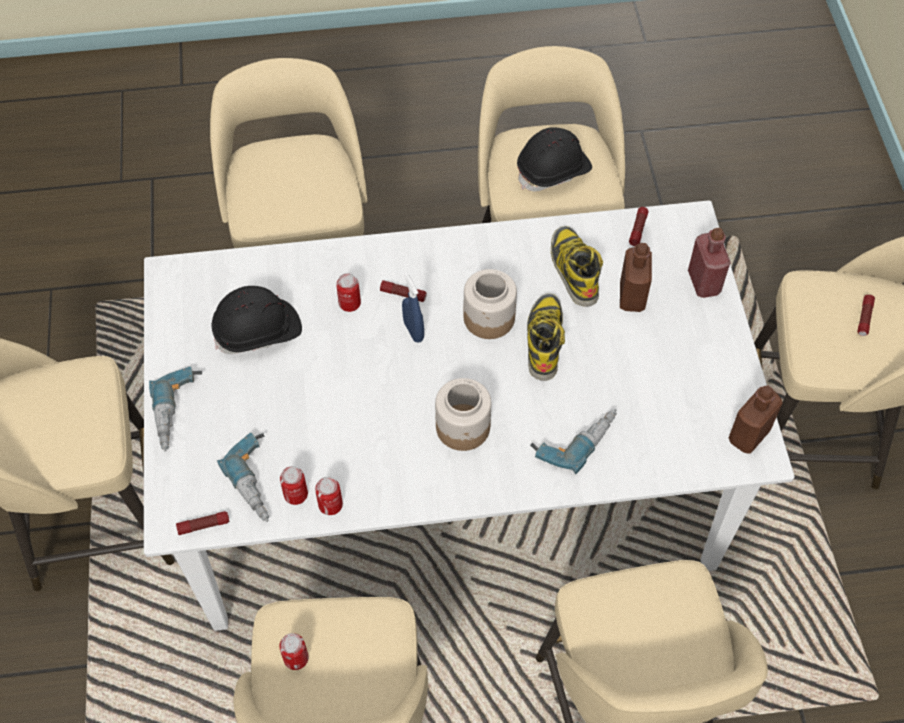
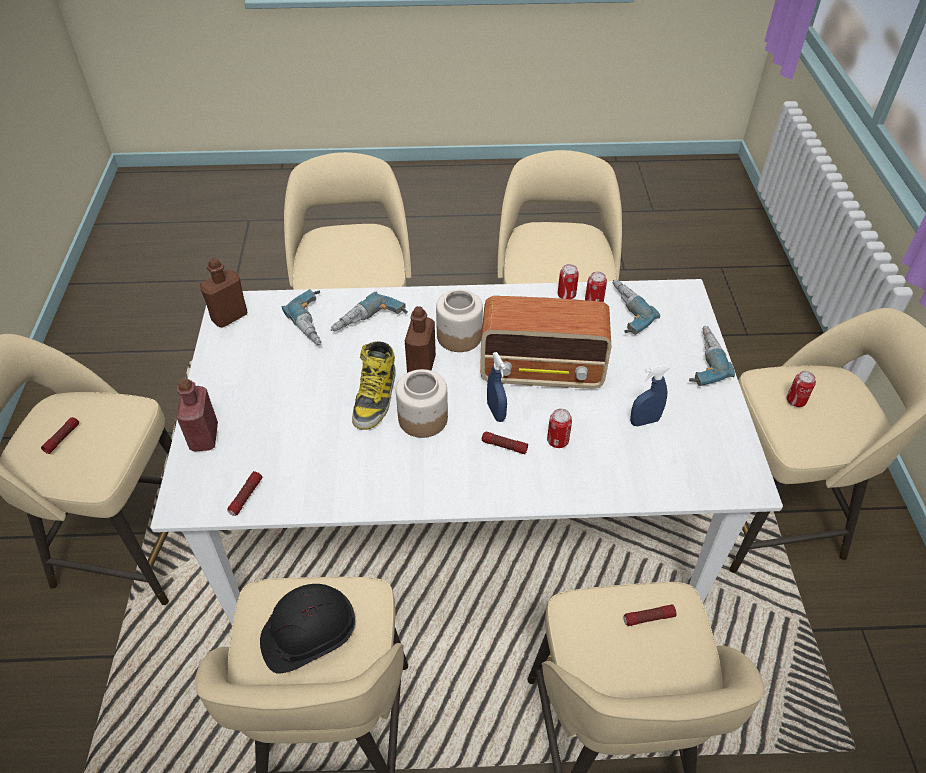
camera: 175 degrees left, 10 degrees down
(203, 525) = (661, 289): flashlight -> flashlight (648, 618)
(258, 332) = (644, 421): black hard hat -> blue spray bottle
(296, 658) = (584, 255): can -> can (795, 401)
(363, 385) = (543, 371): none -> radio
(573, 269) = (328, 459): boot -> none
(632, 296) = (280, 428): brown bottle -> brown bottle (421, 366)
(640, 434) = (316, 323): none -> power drill

